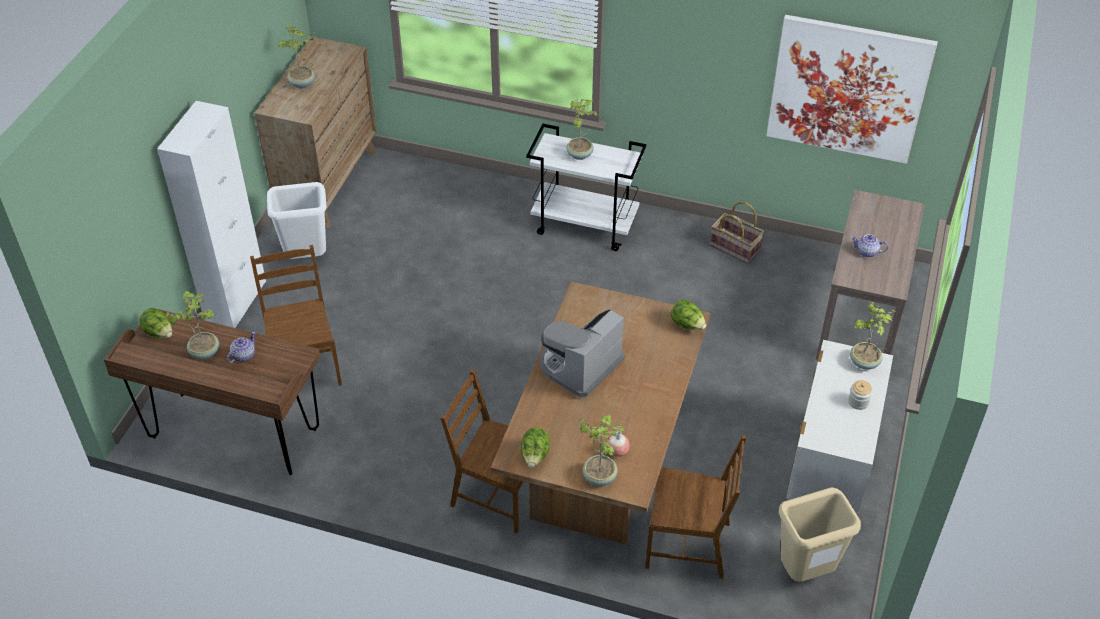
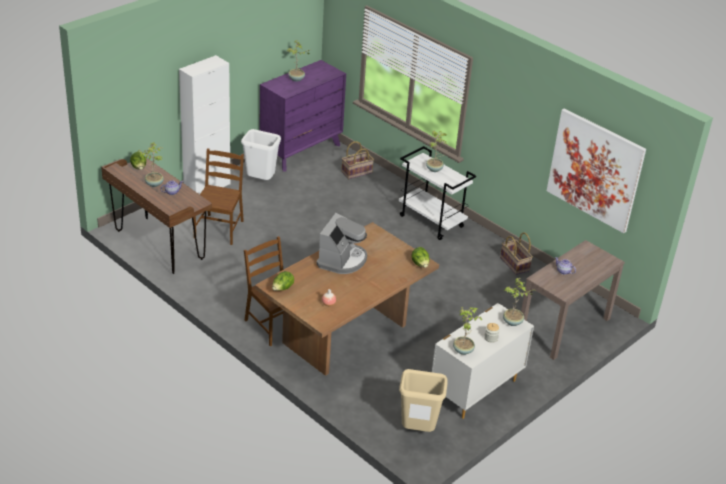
camera: 25 degrees right, 10 degrees down
(328, 183) = (301, 151): brown dresser -> purple dresser
(430, 187) = (356, 172): none -> basket
(579, 365) = (342, 260): coffee machine -> coffee machine turned 135 degrees clockwise
(600, 476) = (309, 310): potted plant -> potted plant (463, 350)
(689, 544) = (361, 390): brown chair -> none

